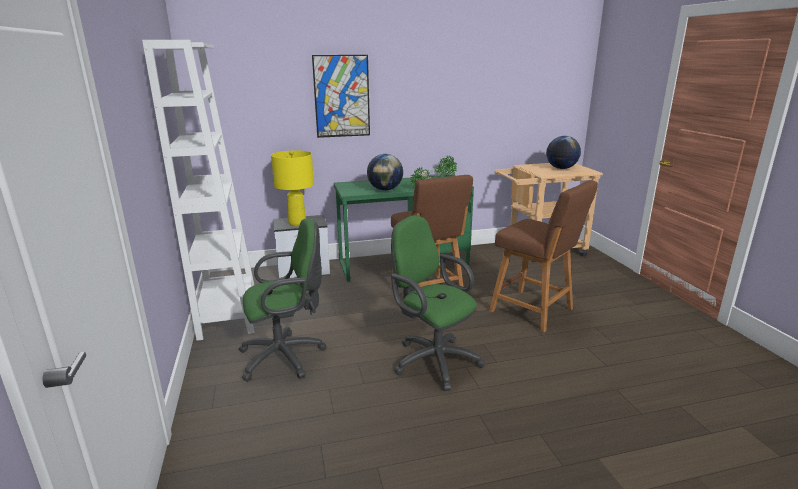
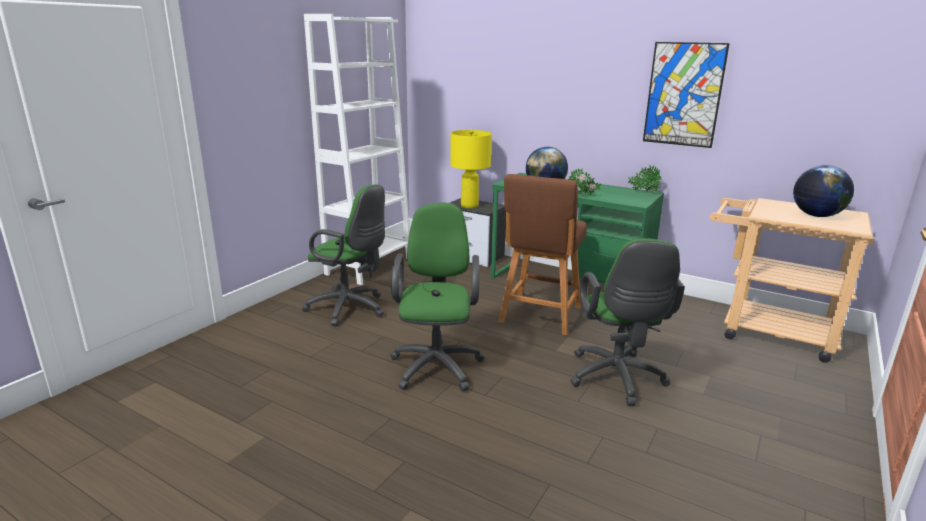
camera: 45 degrees right, 0 degrees up
(342, 96) = (541, 79): picture -> picture (683, 94)
(535, 311) = (617, 380): brown stool -> green office chair

